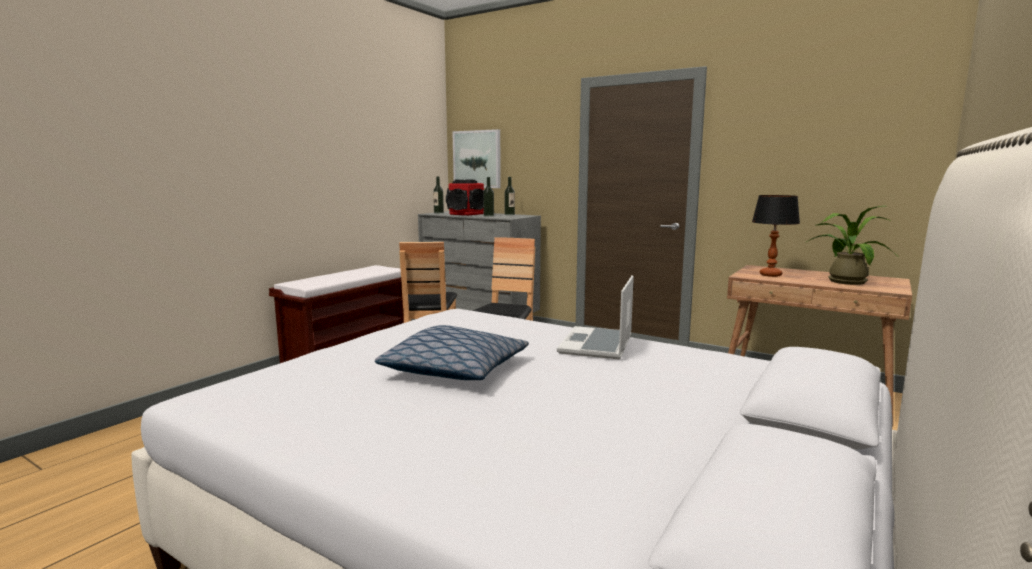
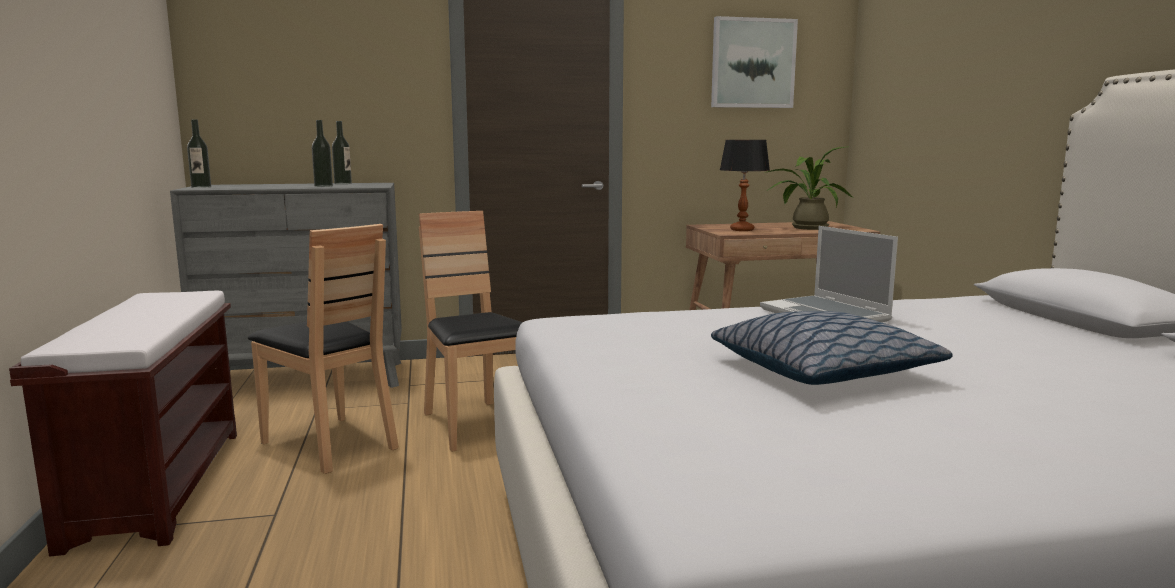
camera: 45 degrees left, 0 degrees up
(466, 214) = (264, 186): speaker -> none
(477, 159) = (251, 91): picture -> picture (752, 63)

